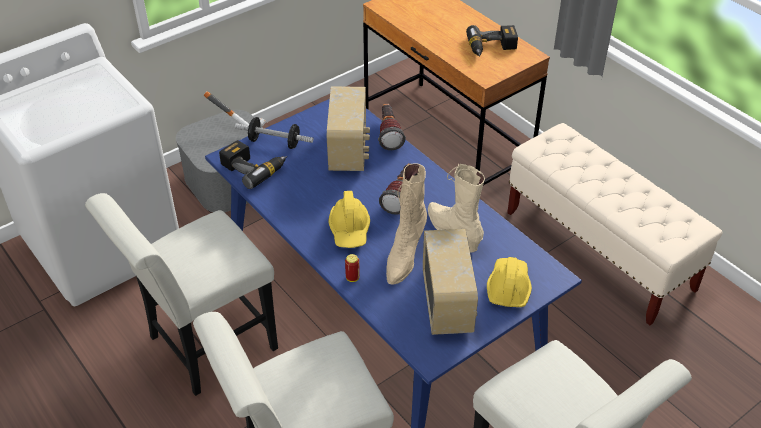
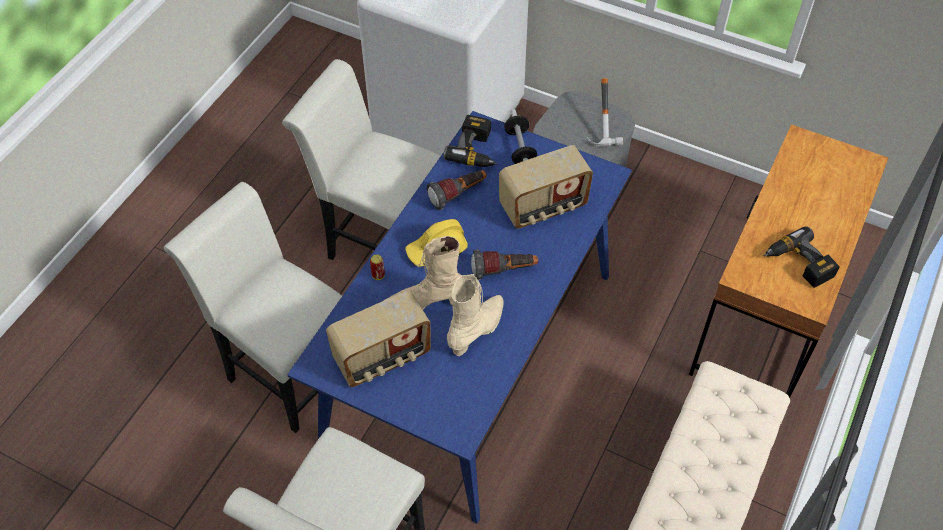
camera: 65 degrees right, 10 degrees up
(389, 134) = (588, 228): flashlight -> flashlight (458, 195)
(508, 287) = (427, 399): yellow hard hat -> none

